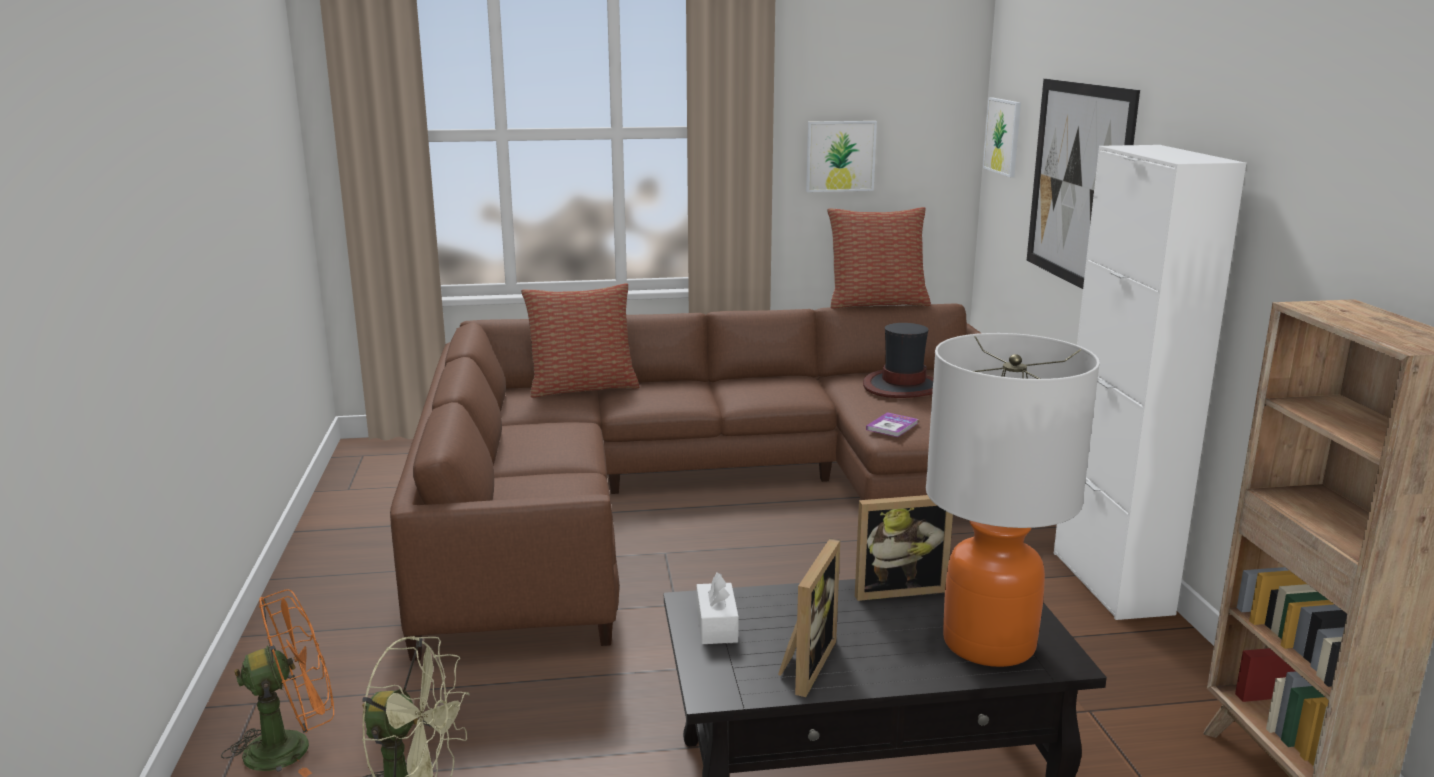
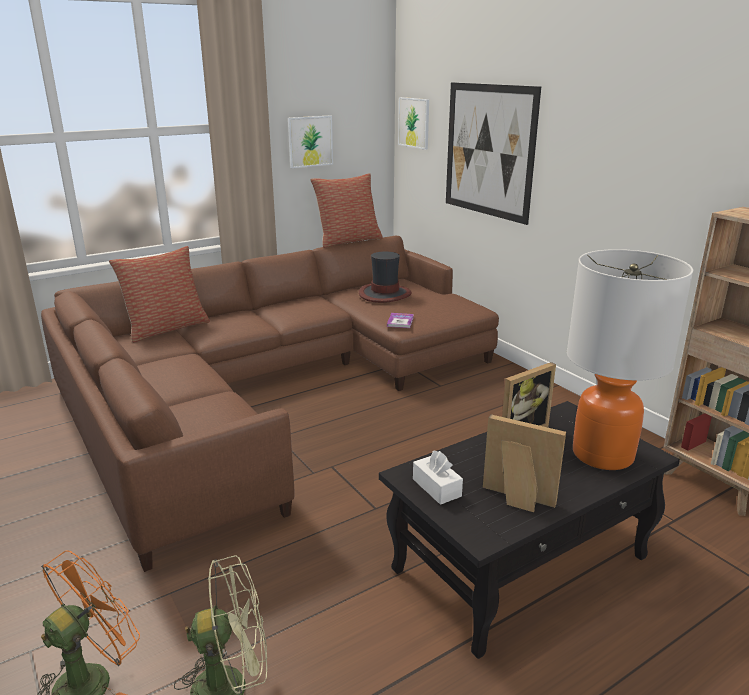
camera: 25 degrees left, 5 degrees up
(804, 664) = (516, 500): picture frame -> picture frame turned 60 degrees counterclockwise
(1111, 582) = (552, 395): white cabinet -> none

